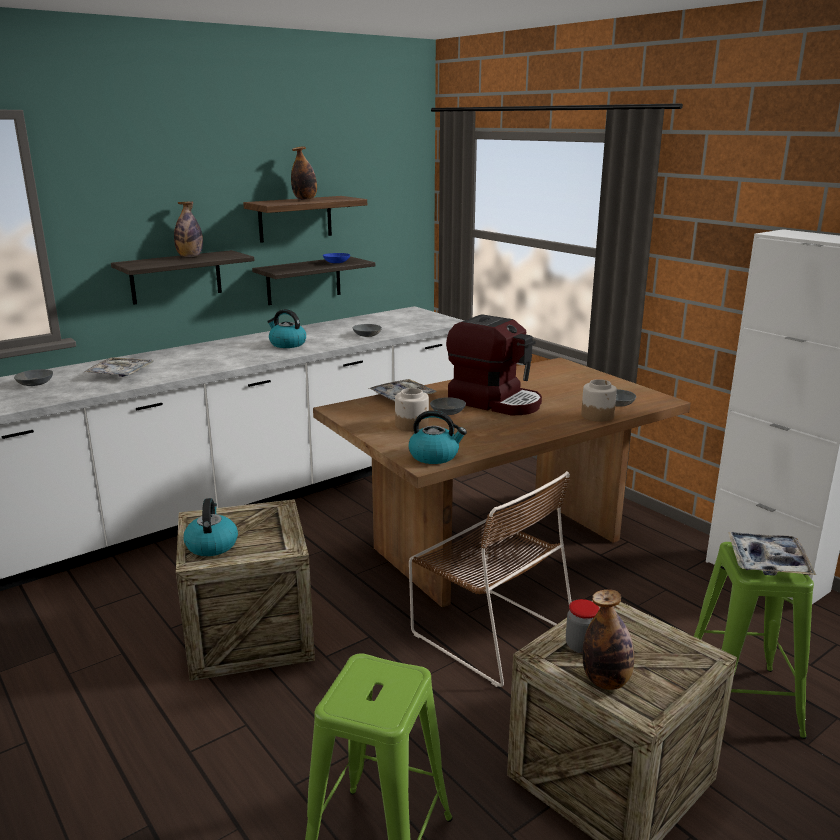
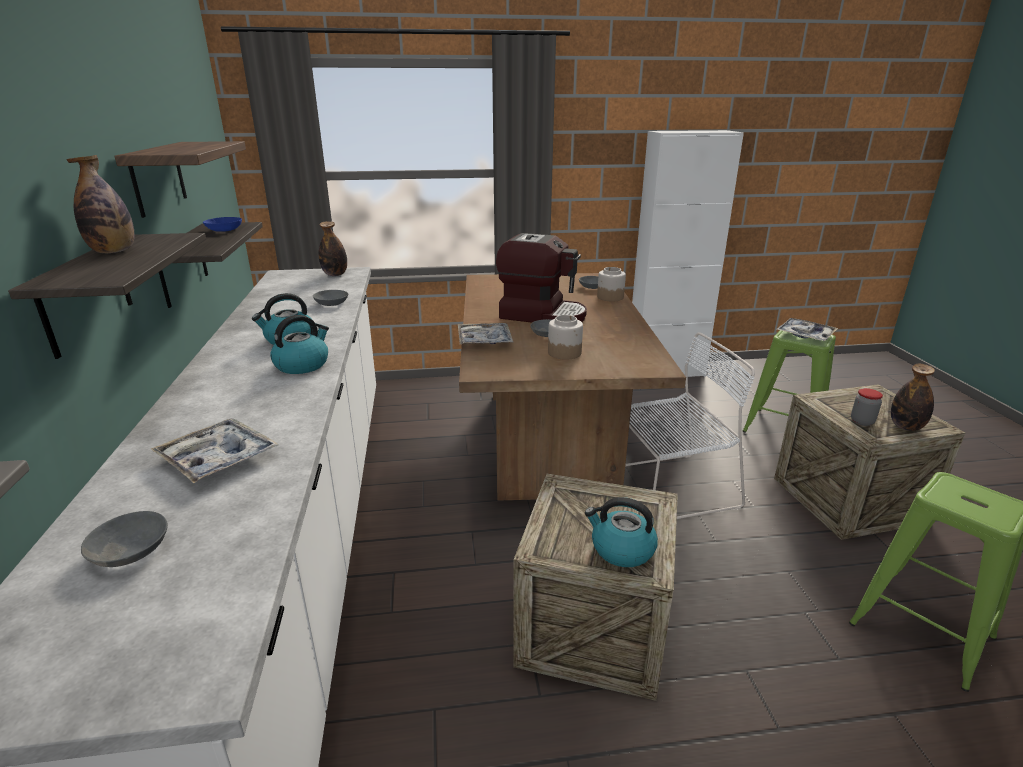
camera: 60 degrees left, 5 degrees up
(305, 199) = (180, 146): bottle -> bottle (335, 274)
(435, 456) = (645, 361): kettle -> kettle (302, 364)
(488, 631) = (668, 487): brown chair -> white chair
(495, 401) = (542, 314): coffee machine -> coffee machine turned 45 degrees clockwise

